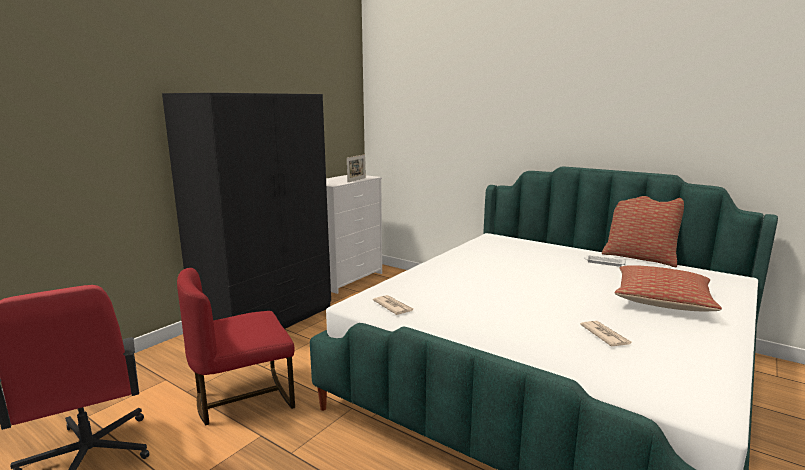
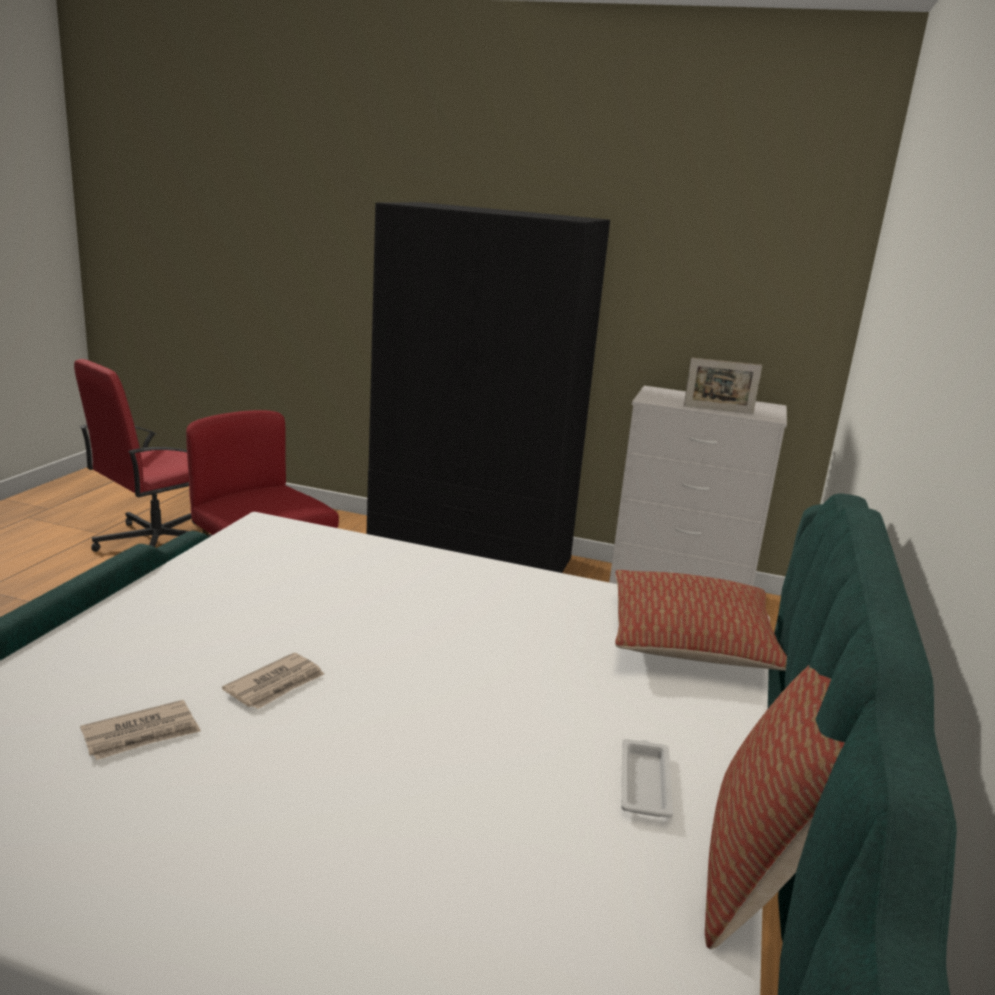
camera: 70 degrees right, 5 degrees up
(393, 306) = (261, 548): newspaper -> newspaper (276, 685)
(662, 301) = (359, 853): pillow -> pillow (691, 641)

